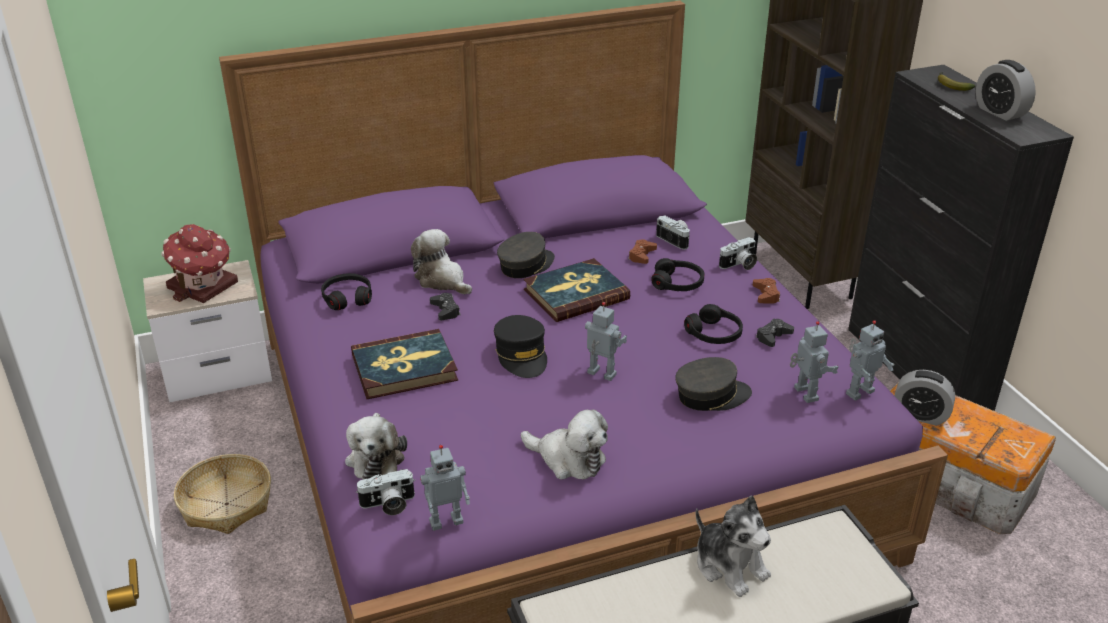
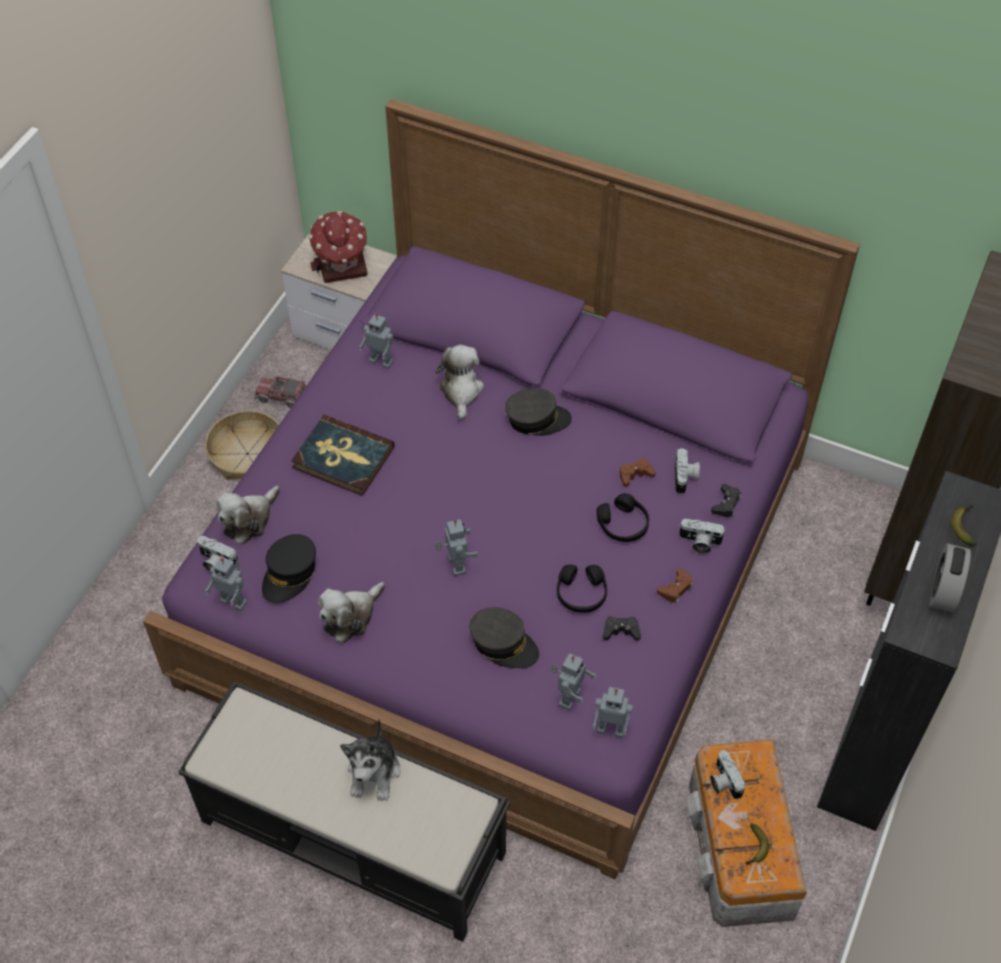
camera: 45 degrees right, 20 degrees up
(211, 447) = (282, 397): none -> toy truck
(347, 298) = (382, 361): black headphones -> toy robot
(445, 310) = (428, 424): black game controller -> black game controller (726, 504)
(522, 355) = (427, 506): black cap -> black cap (290, 574)
(568, 459) = (351, 616): plush toy -> plush toy turned 60 degrees clockwise
(575, 294) = (534, 477): book -> none
(920, 415) = (723, 781): alarm clock -> camera
(996, 436) = (755, 848): none -> banana

